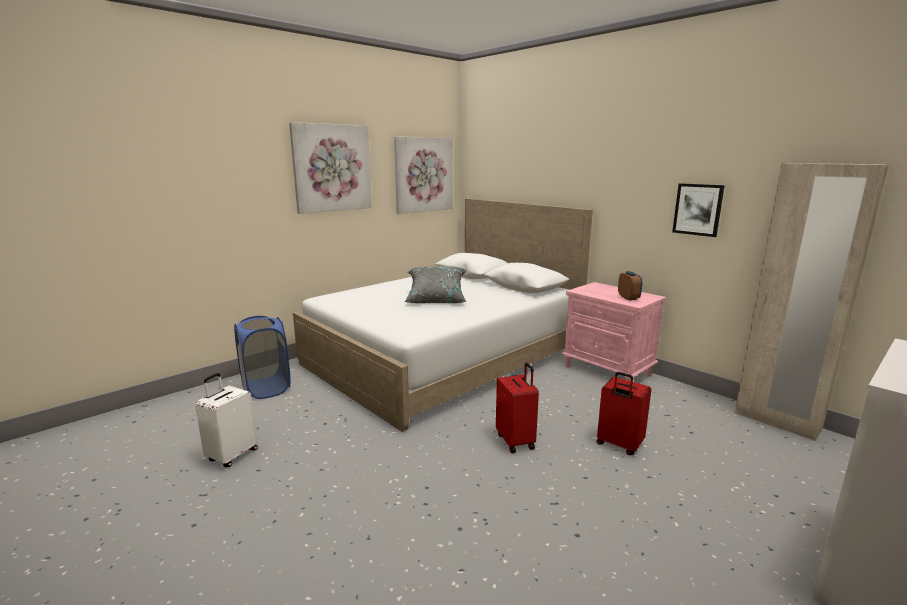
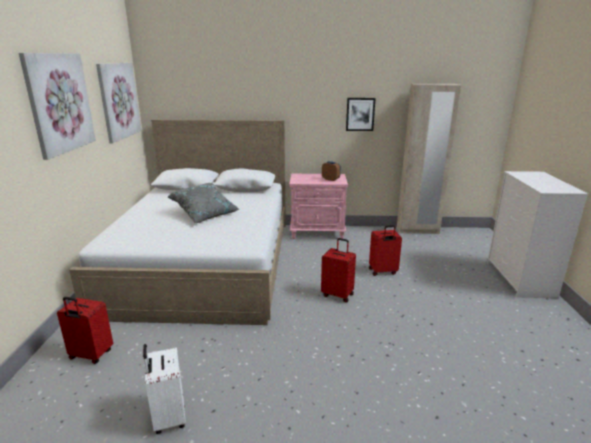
camera: 45 degrees left, 5 degrees up
(266, 388) = (90, 355): blue laundry basket -> red suitcase

